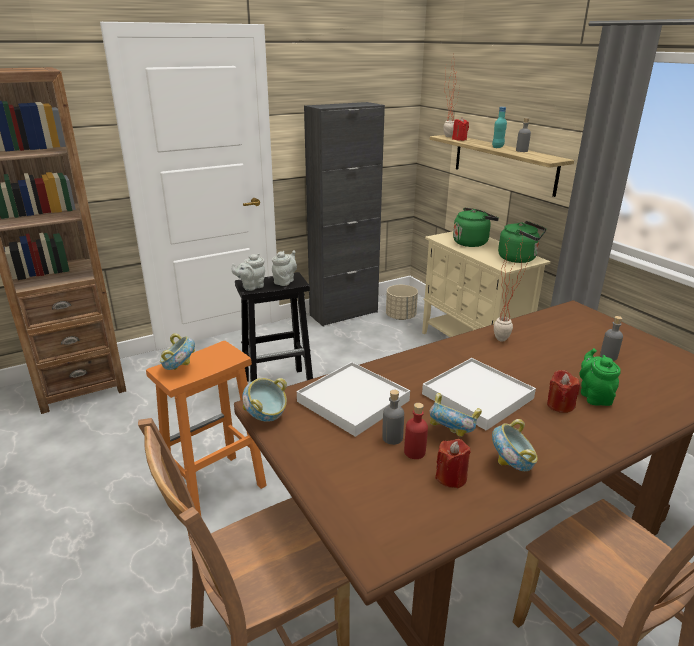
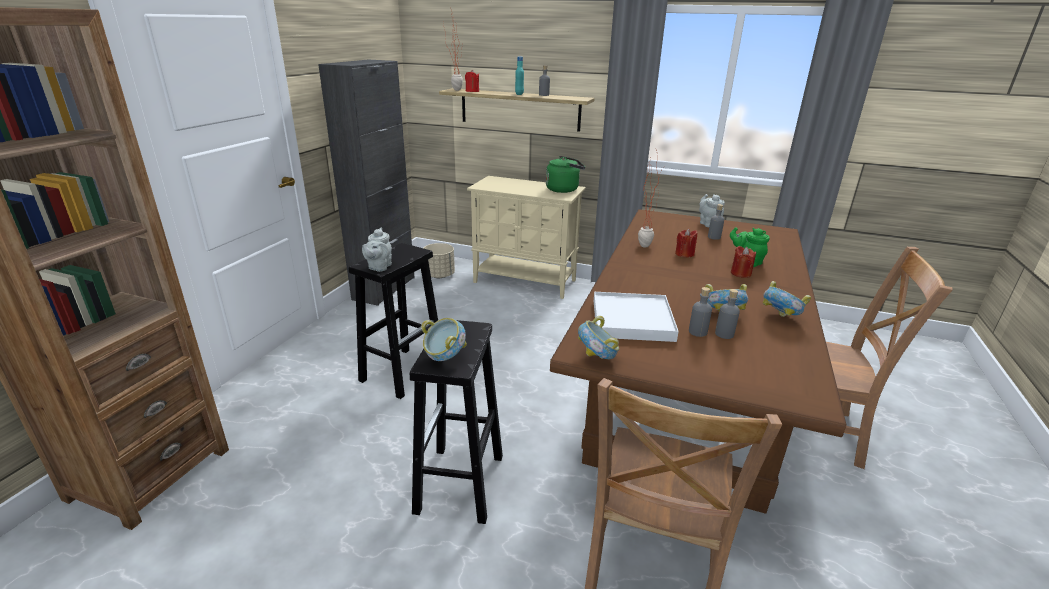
camera: 40 degrees left, 0 degrees up
(214, 489) = (460, 485): orange stool -> black stool
(285, 281) = (403, 253): grey teapot -> grey teapot (708, 224)
(414, 452) = (724, 334): red bottle -> grey bottle
(451, 477) = (767, 338): red candle -> red candle (684, 254)
(472, 242) = (511, 185): green kettle -> none
(477, 396) = (694, 285): white tray -> none

